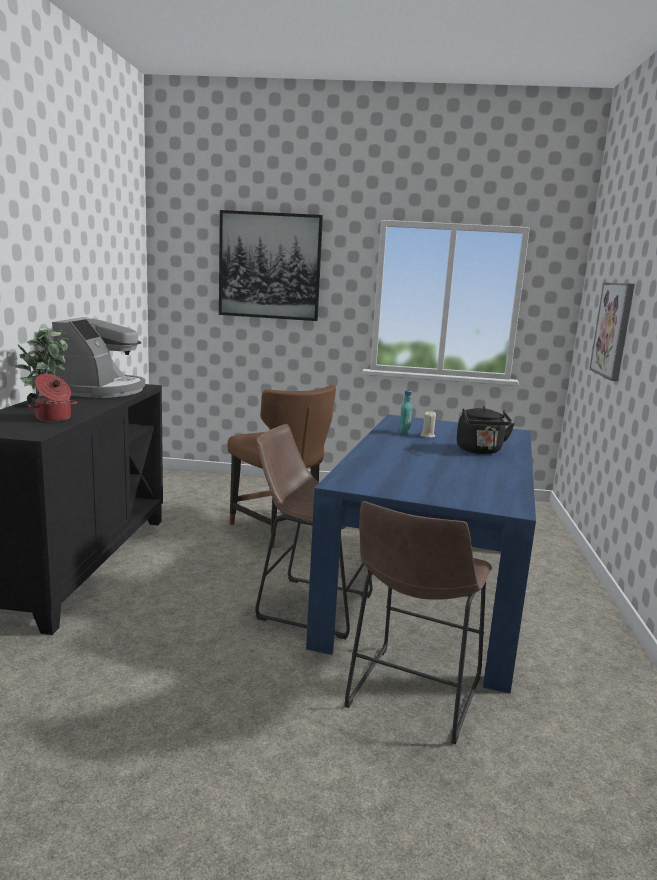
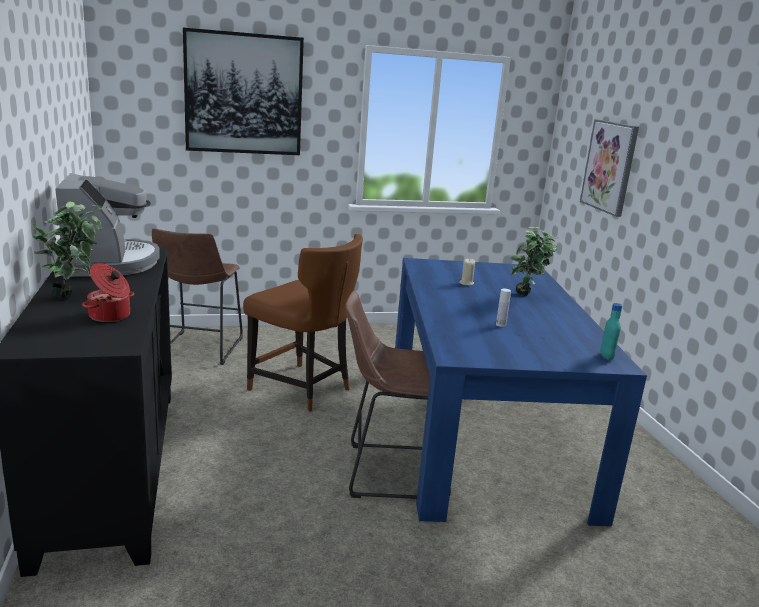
camera: 20 degrees left, 5 degrees up
(404, 433) = (443, 281): turquoise bottle -> turquoise bottle (606, 356)
(411, 696) = (539, 549): brown stool -> brown stool (198, 349)
(421, 467) = (500, 325): none -> white bottle
(480, 451) = (527, 297): black kettle -> potted plant

